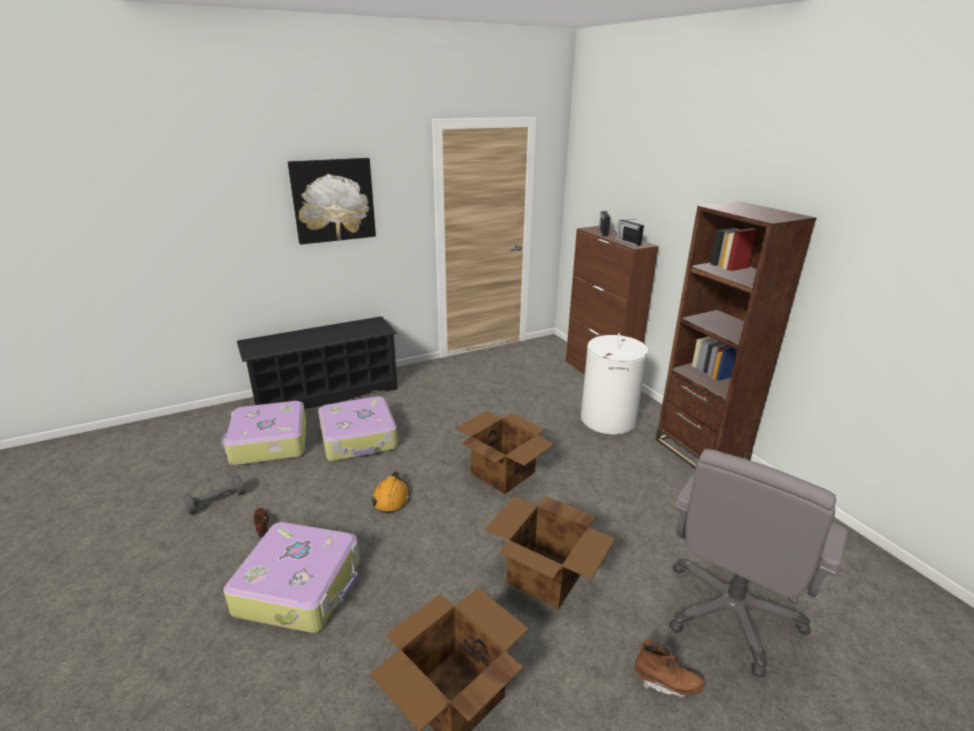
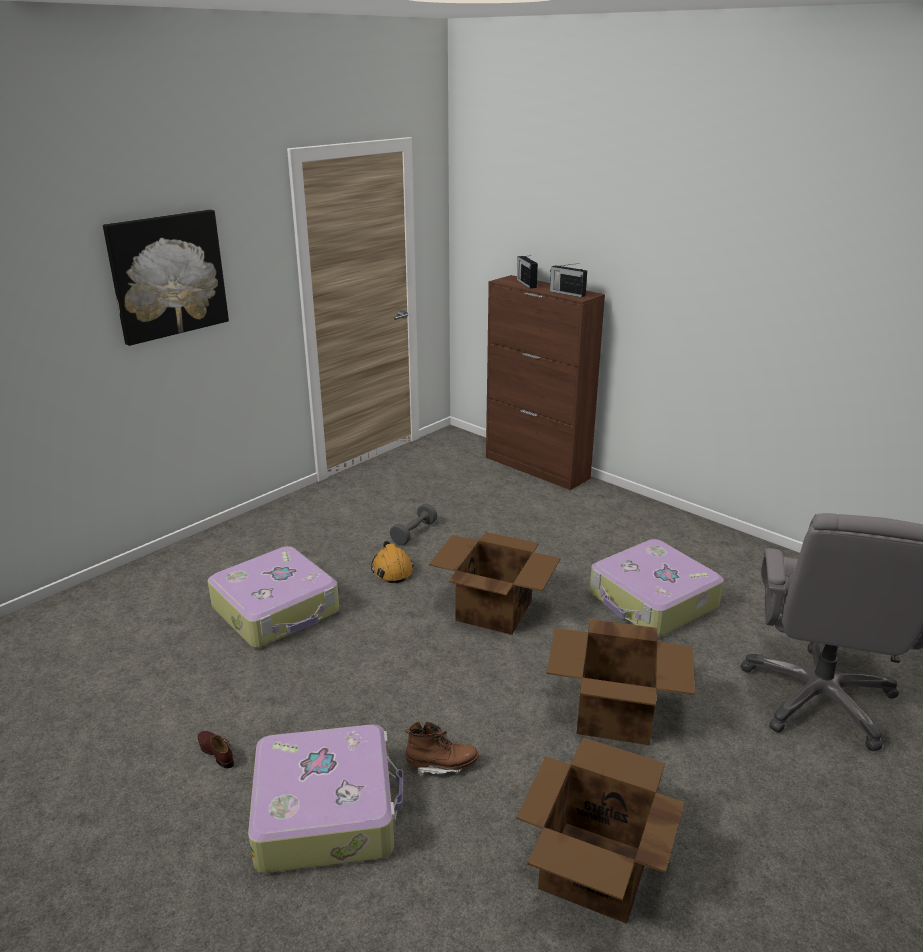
camera: 20 degrees left, 0 degrees up
(216, 502) = (125, 742): grey dumbbell -> grey dumbbell (414, 533)
(268, 443) = (146, 645): suitcase -> suitcase (652, 602)
(326, 394) = (186, 561): black shoe rack -> none
(391, 498) = (373, 674): orange hard hat -> orange hard hat (392, 569)
(608, 420) = (579, 520): white laundry basket -> none
(666, 682) = (796, 784): brown boot -> brown boot (442, 765)
(700, 452) = (699, 536): brown bookcase -> none

